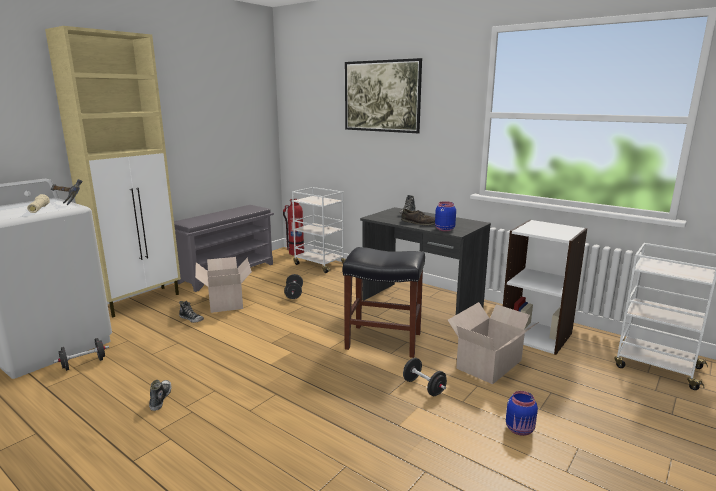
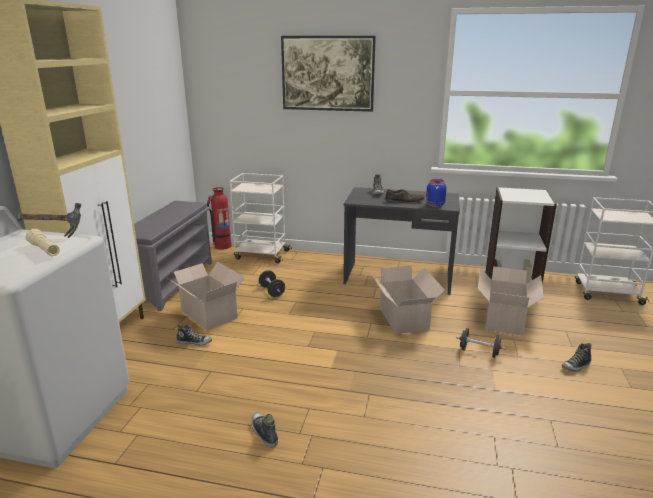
camera: 25 degrees left, 5 degrees up
(84, 364) = (128, 424): black dumbbell -> none
(382, 341) = (403, 319): black stool -> cardboard box
(520, 429) = (576, 366): blue jar -> shoe

